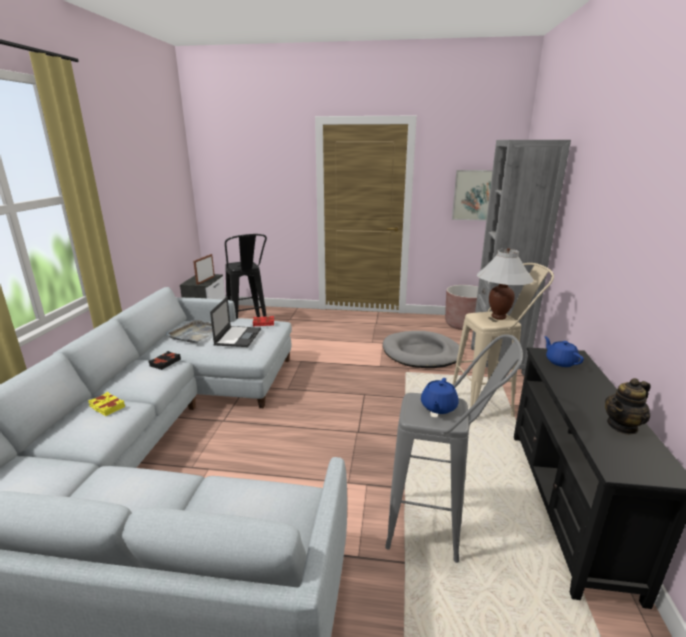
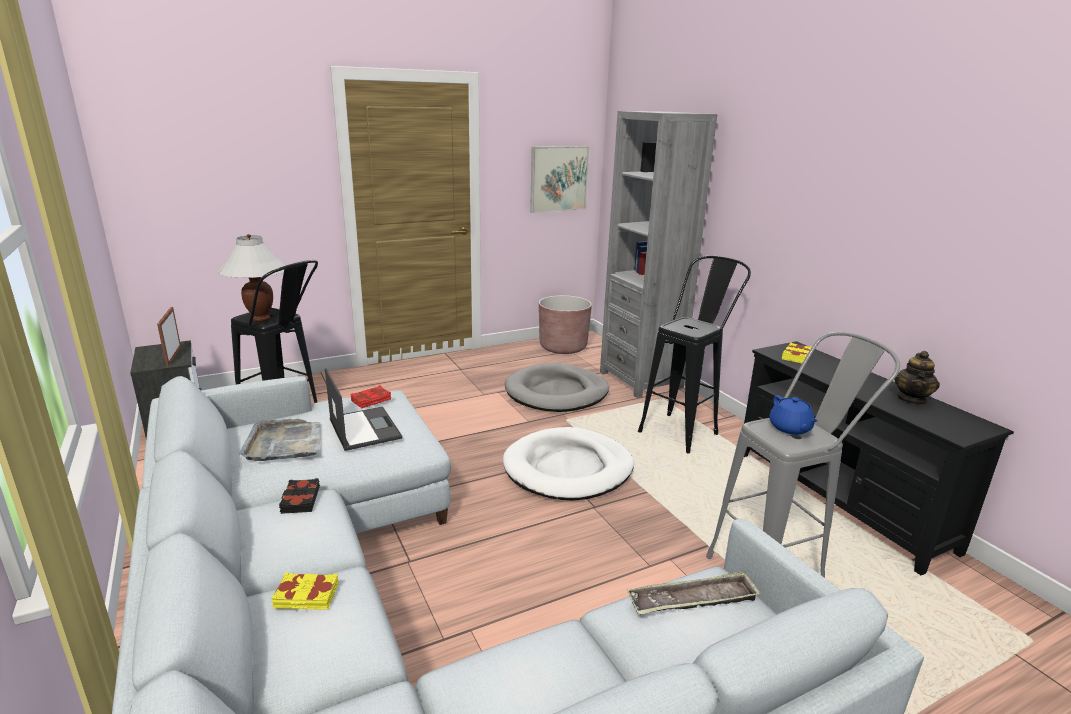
camera: 35 degrees left, 0 degrees up
(266, 497) = (692, 600): none -> tray
(370, 403) = (568, 468): none -> white dog bed
(489, 404) = (684, 429): beige stool -> black stool
(498, 317) = (693, 323): white table lamp -> white table lamp (261, 319)
(560, 362) = (797, 356): blue teapot -> yellow book

